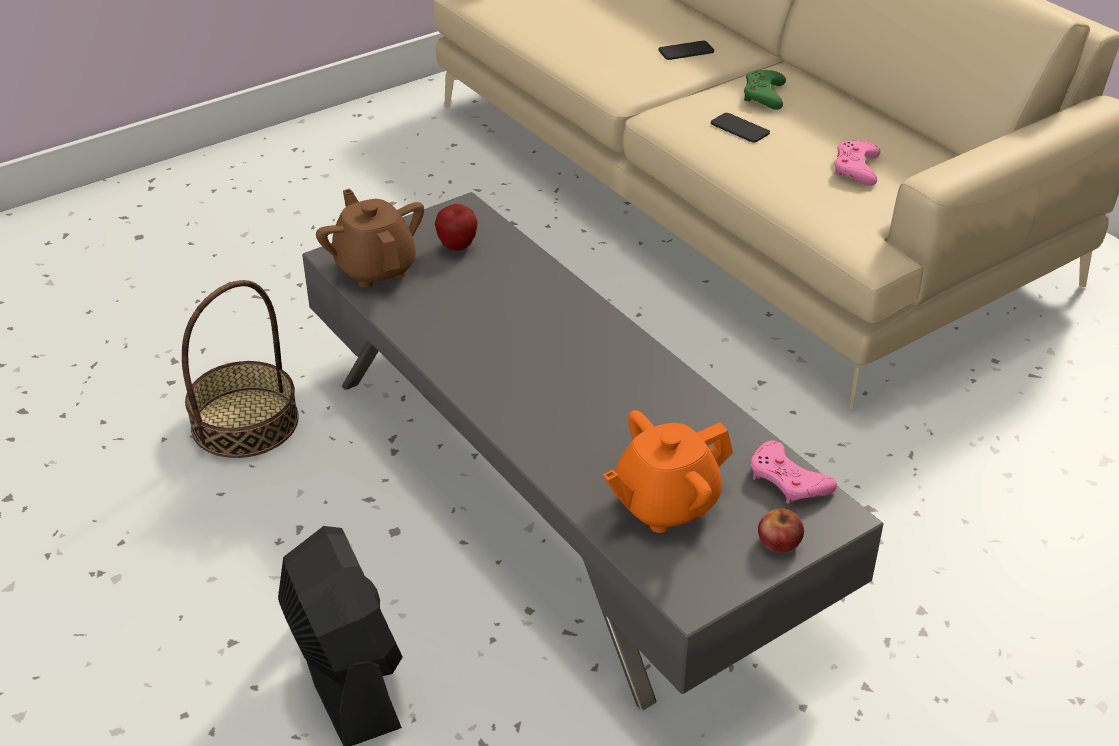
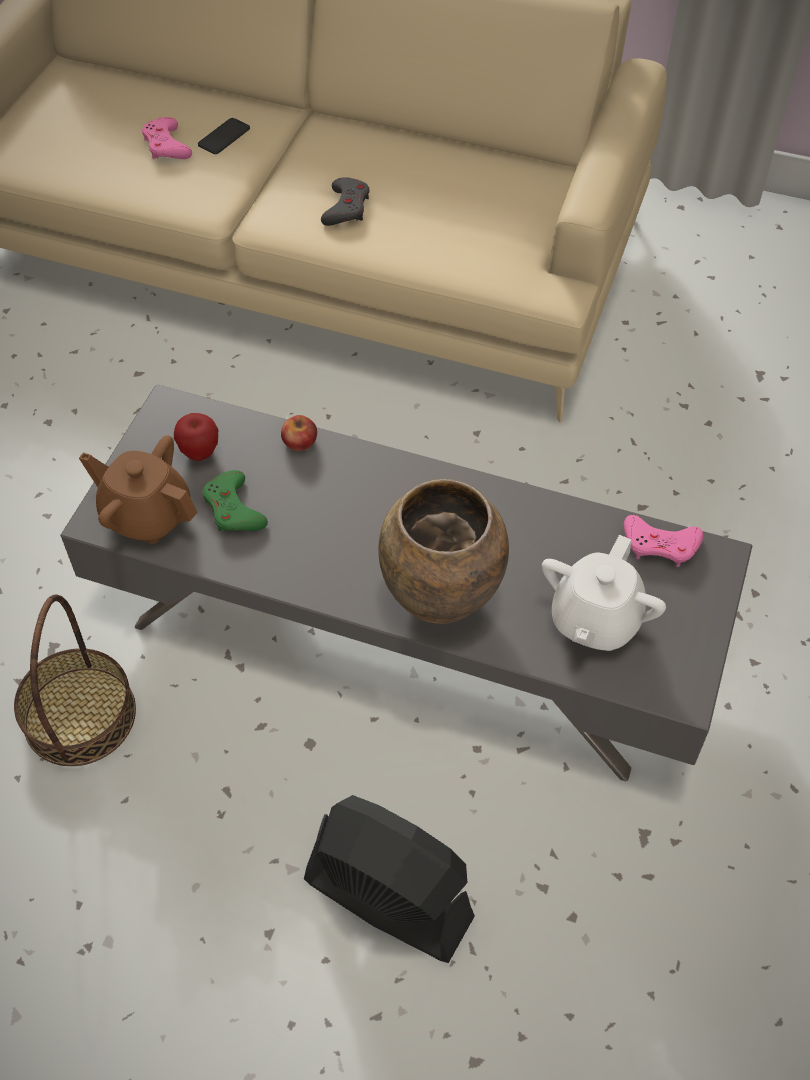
camera: 35 degrees left, 15 degrees up
(545, 424) = (440, 598): none -> brown vase
(664, 504) = (594, 620): orange teapot -> white teapot
(740, 128) = (346, 207): phone -> grey game controller
(764, 95) = (334, 160): green game controller -> green game controller (234, 509)
(779, 542) = (700, 605): apple -> apple (300, 441)
(856, 168) = (475, 209): pink game controller -> pink game controller (166, 145)

